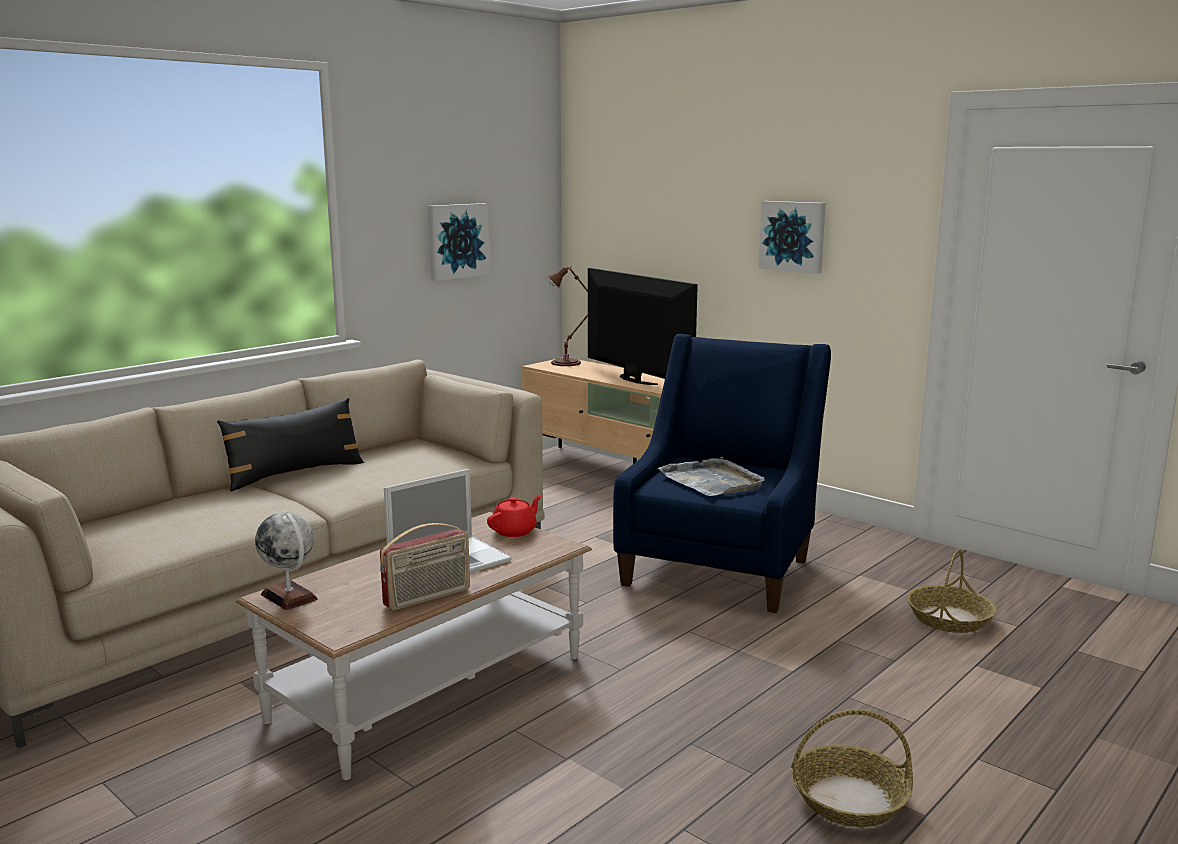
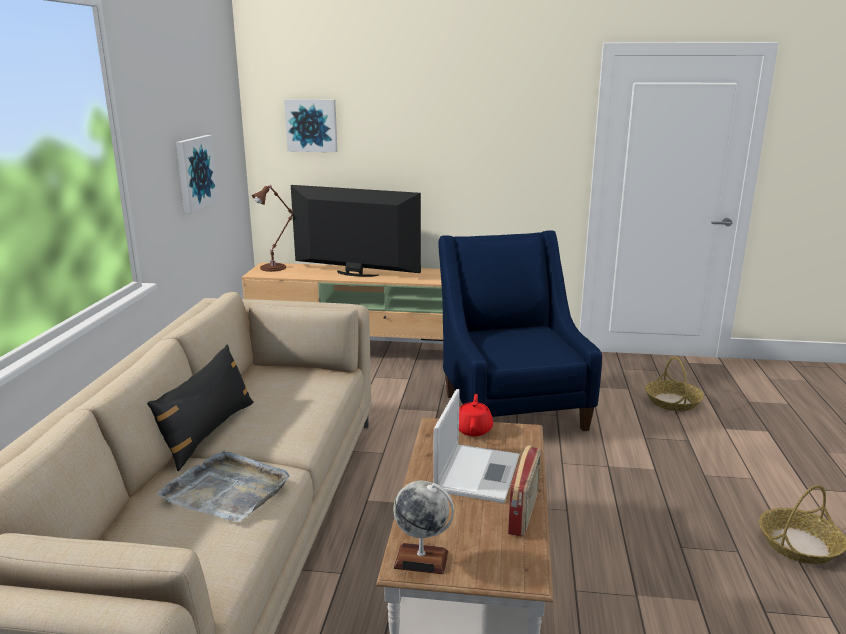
camera: 35 degrees left, 5 degrees up
(712, 481) = (523, 347): grey tray -> grey tray (227, 490)
(793, 236) = (479, 149): picture -> picture (311, 125)

